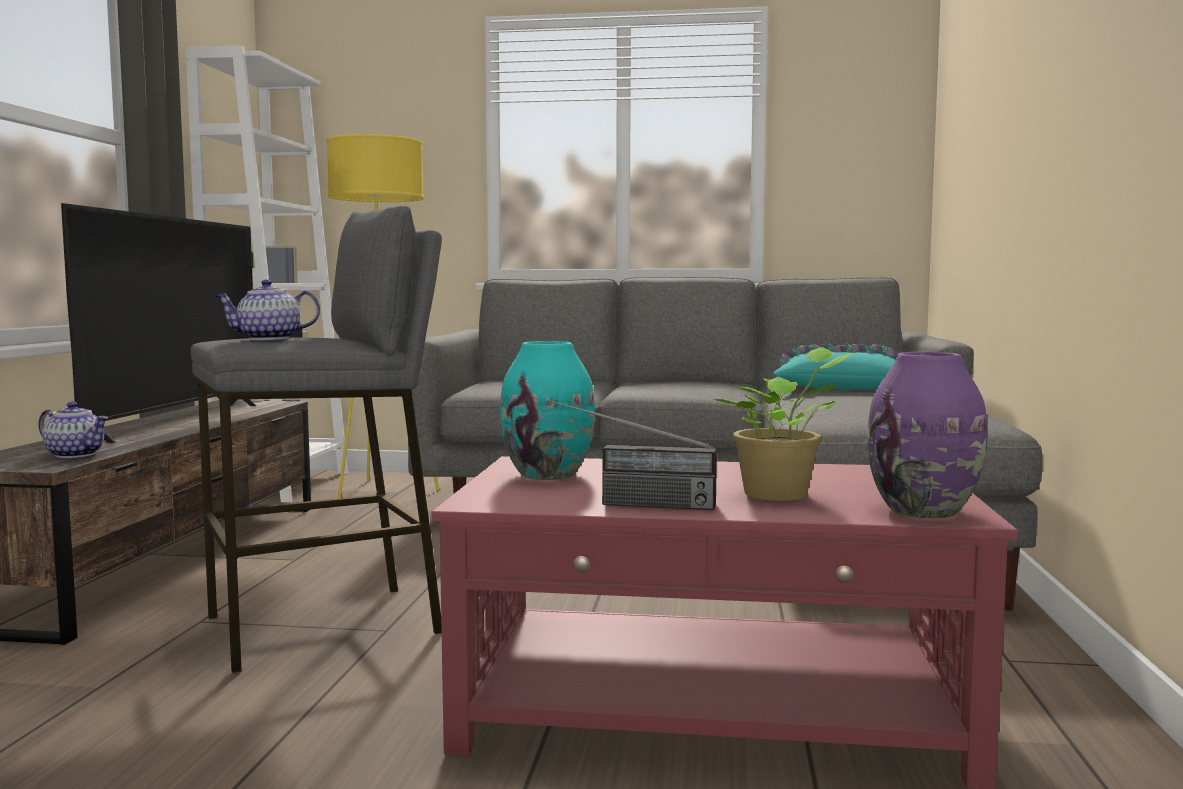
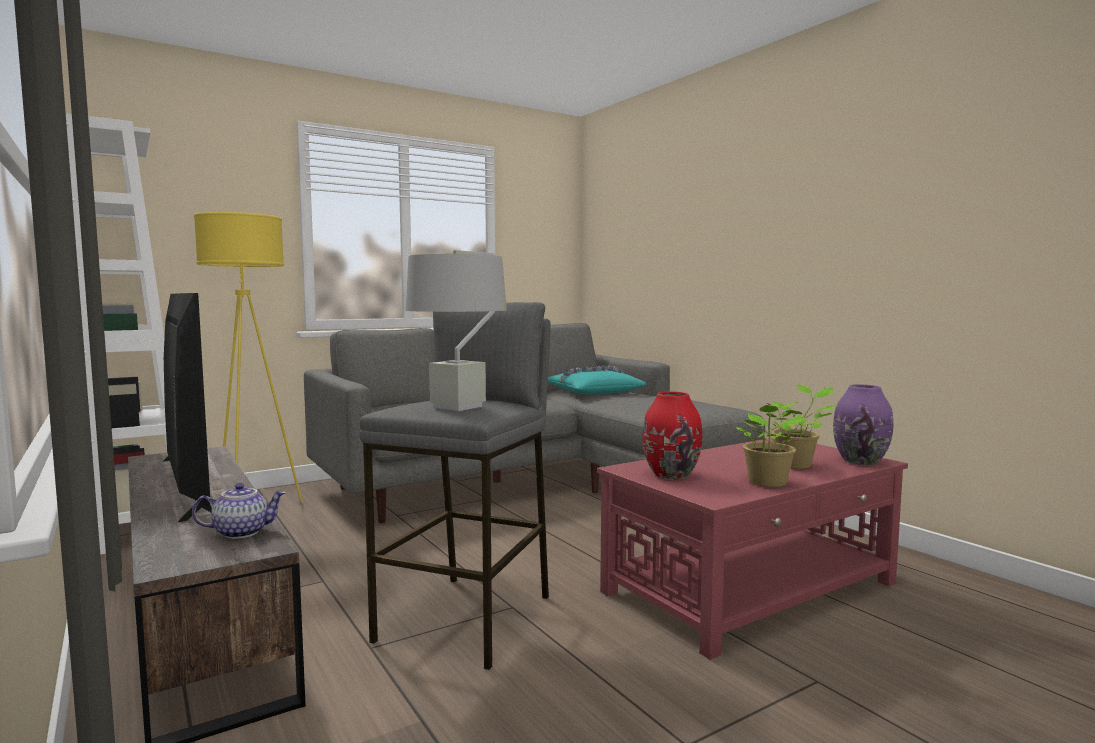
camera: 40 degrees left, 0 degrees up
(268, 339) = (458, 407): teapot -> grey table lamp
(548, 475) = (671, 474): turquoise vase -> red vase
(628, 503) = (767, 483): radio -> potted plant

